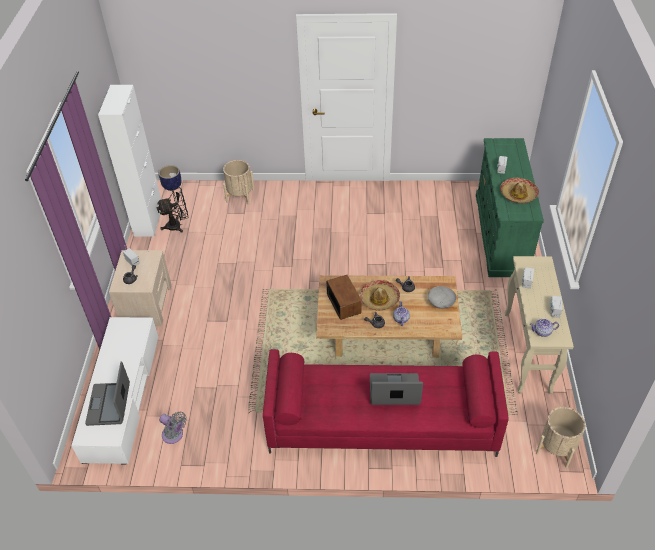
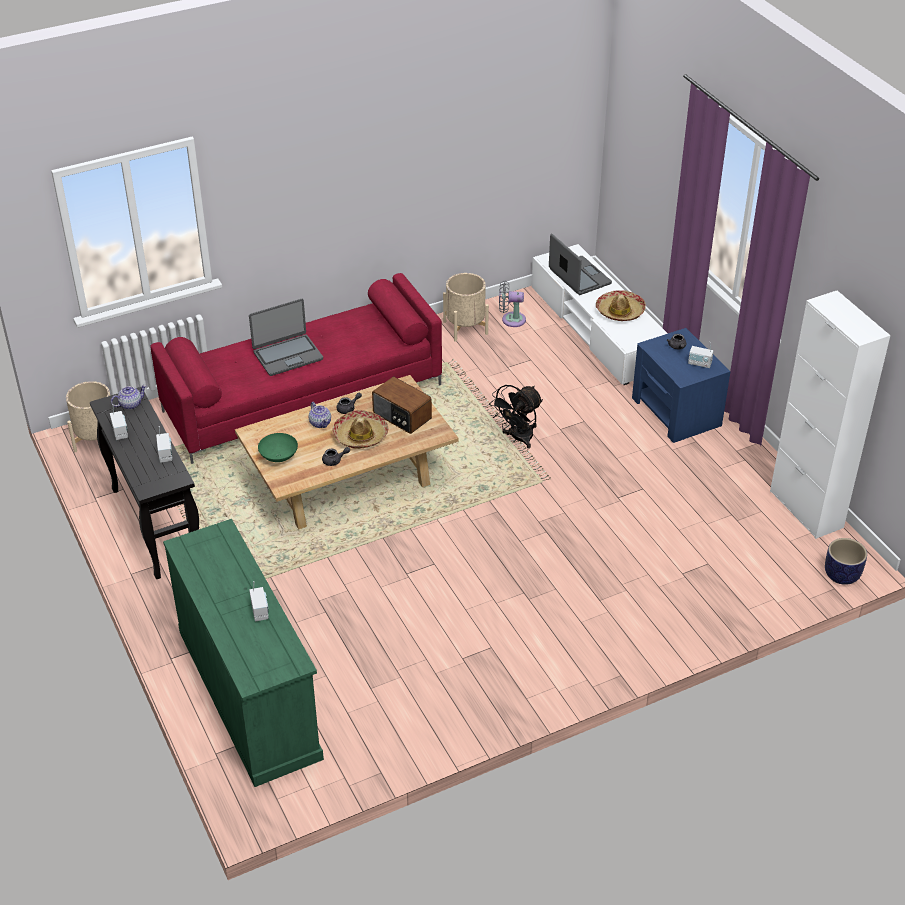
camera: 150 degrees right, 5 degrees down
(146, 304) = (676, 412): beige nightstand -> blue nightstand
(177, 225) = (756, 518): black fan -> black fan (518, 438)
(240, 196) = (718, 600): beige planter -> beige planter (465, 327)
(441, 303) = (279, 457): grey bowl -> green bowl
(518, 194) = (215, 572): hat -> hat (620, 311)
(527, 352) = (155, 525): beige console table -> black console table

